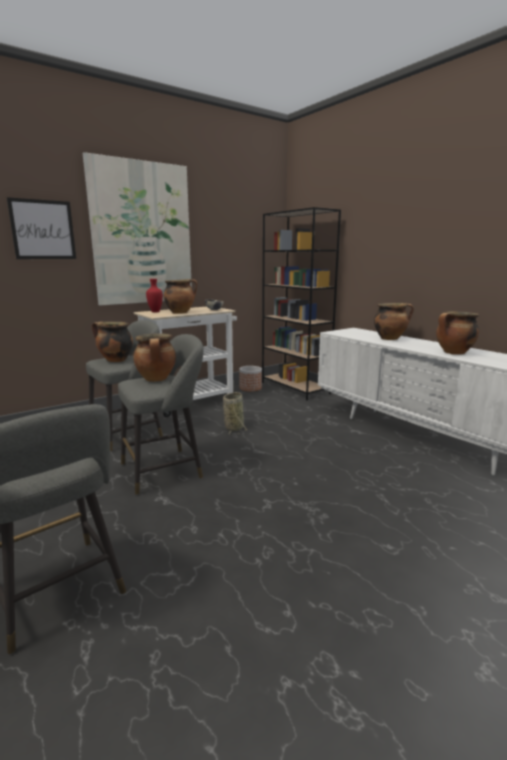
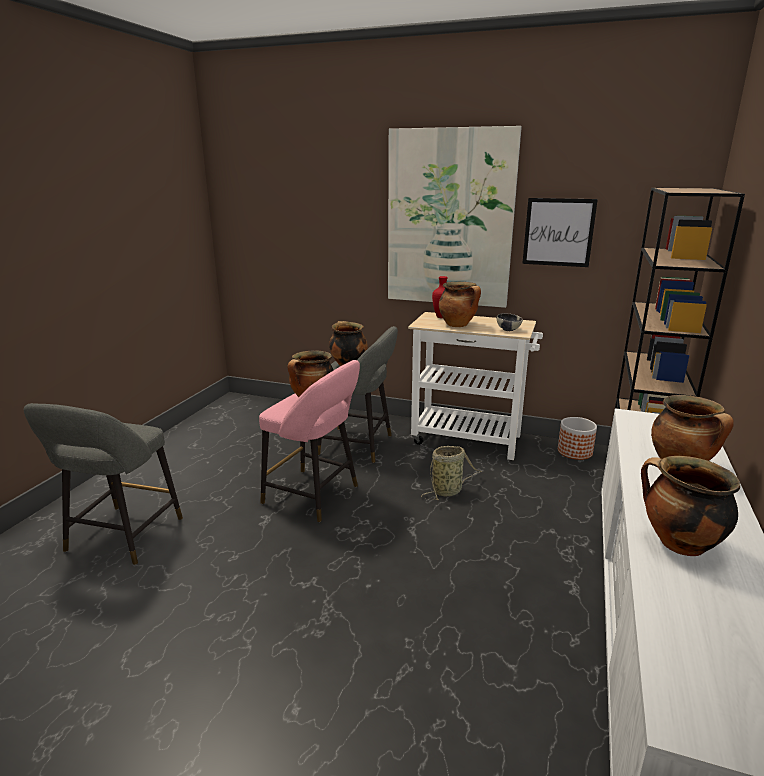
camera: 55 degrees right, 5 degrees up
(43, 230) = (344, 215): picture -> picture (558, 232)
(166, 469) = (315, 496): grey stool -> pink stool

